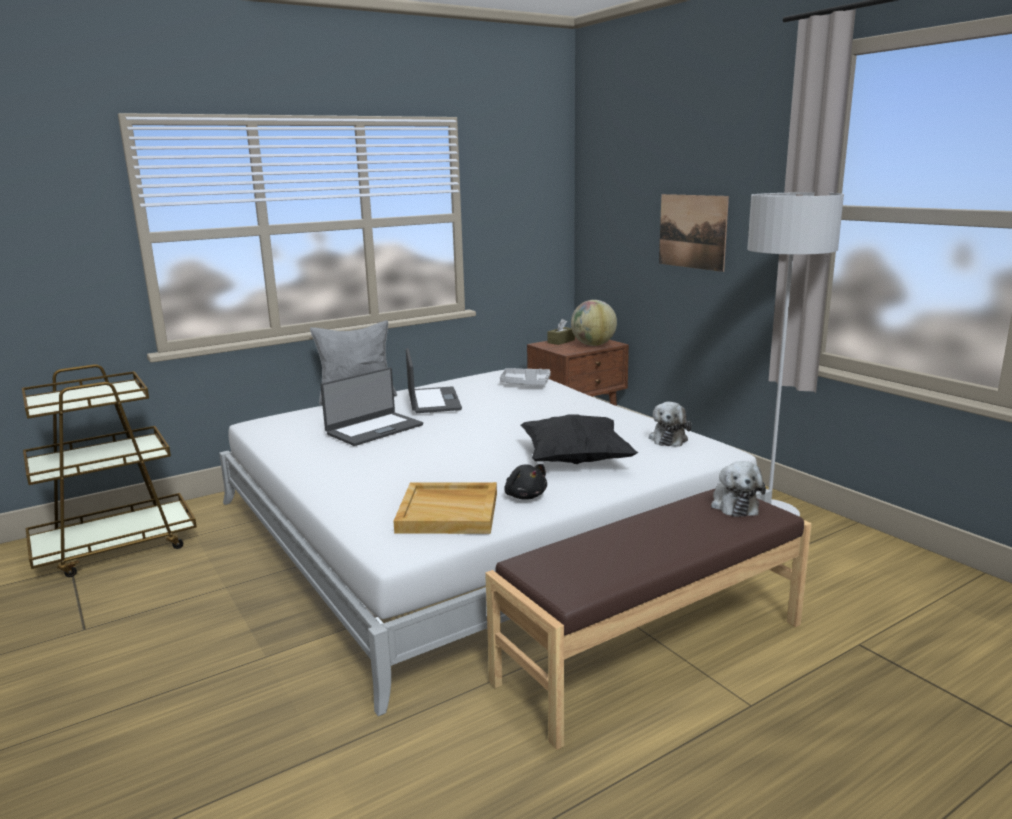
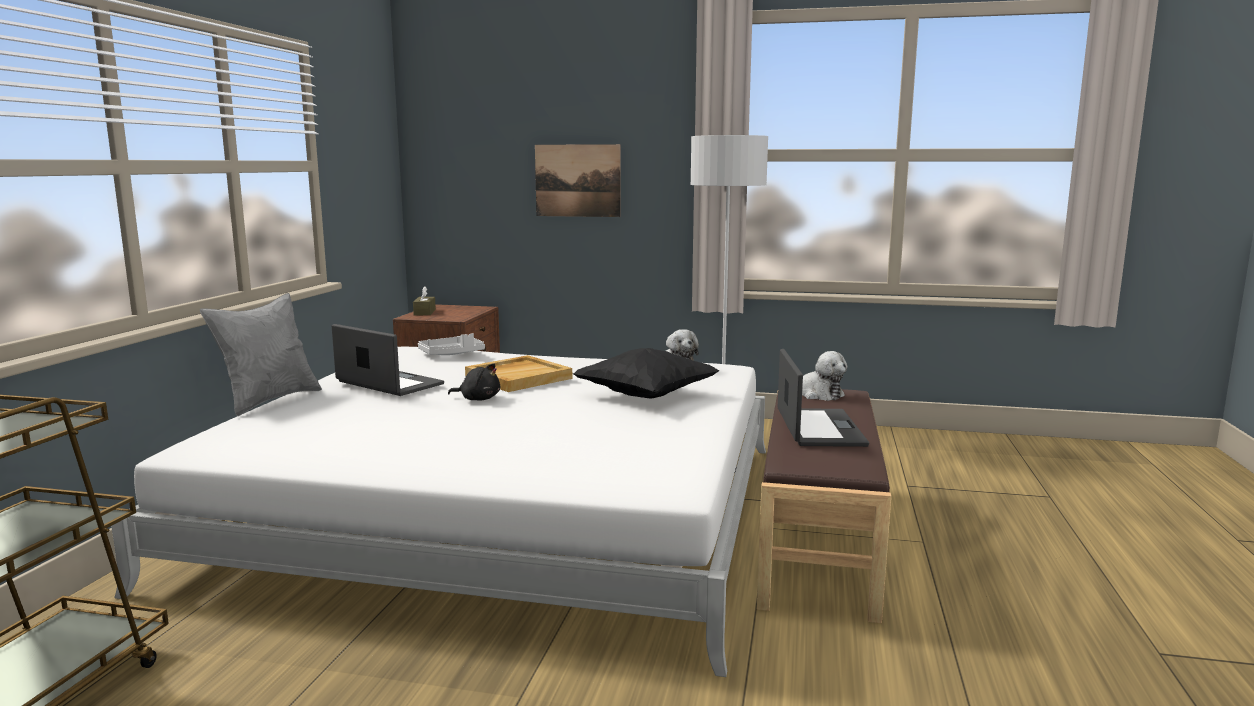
camera: 45 degrees left, 5 degrees down
(374, 429) = (383, 419): laptop -> laptop (818, 428)
(449, 512) = (645, 454): beige tray -> beige tray (518, 377)
(525, 496) = (673, 427): black plush toy -> black plush toy (478, 399)
(593, 345) = (467, 311): globe -> none

